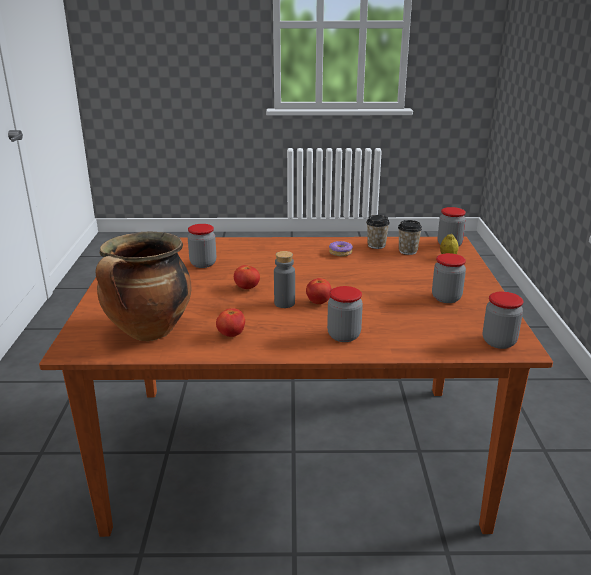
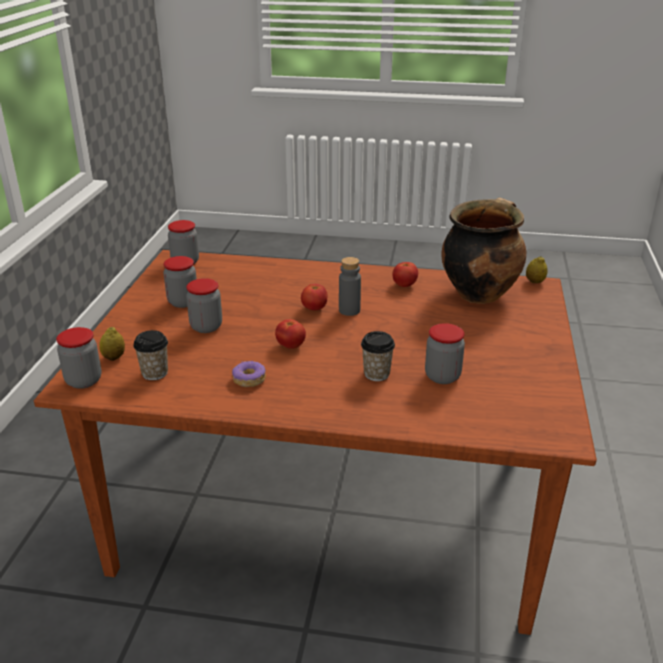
camera: 170 degrees left, 5 degrees up
(75, 352) = (535, 282): none -> lemon
(247, 288) = (386, 332): tomato -> tomato (290, 346)
(344, 336) = (307, 276): jar -> jar (206, 327)
(376, 245) = (187, 390): cup -> cup (376, 374)

